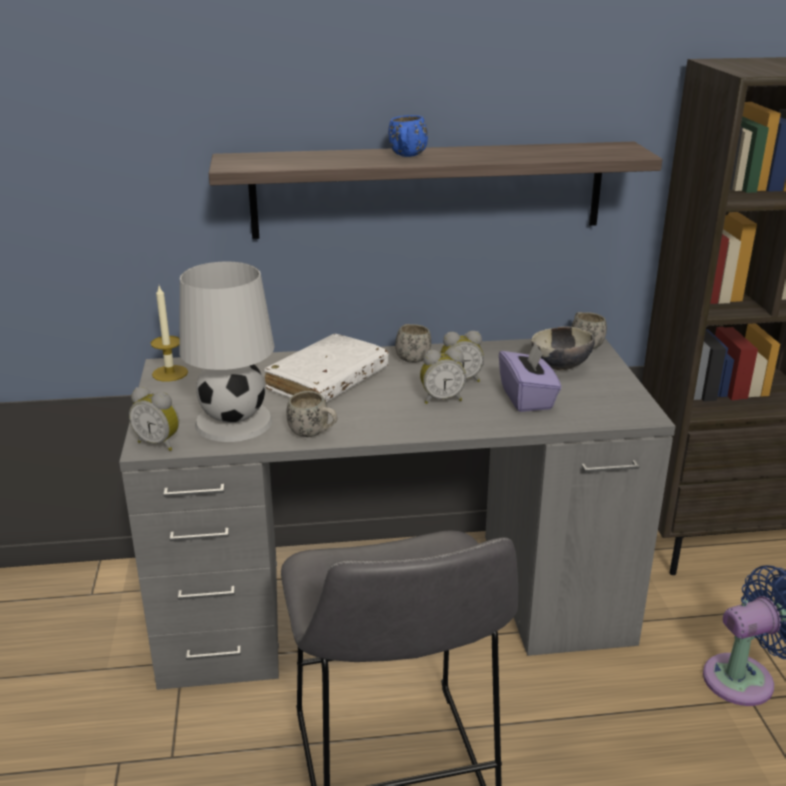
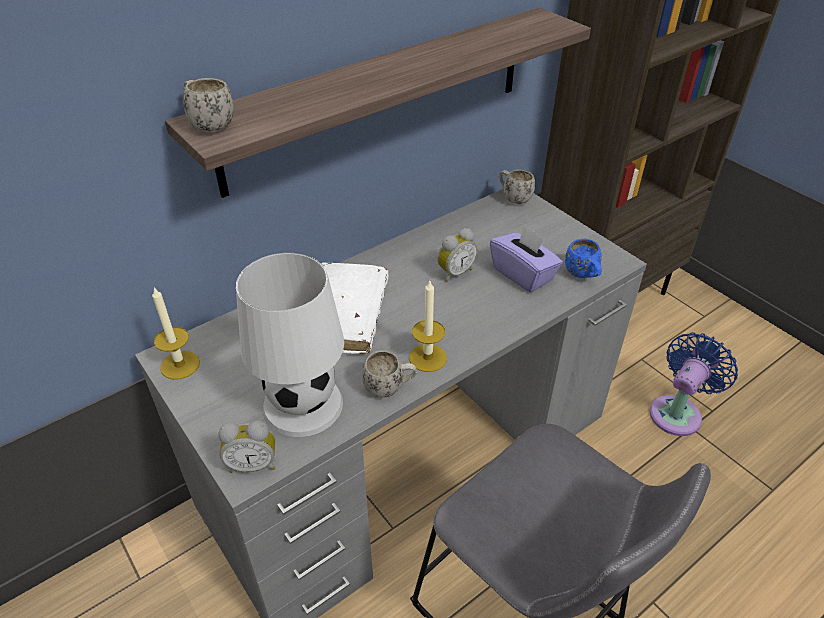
camera: 30 degrees left, 15 degrees up
(369, 426) = (428, 358): none -> candle
(407, 156) = (380, 76): blue mug -> blue mug (583, 276)
(411, 357) = (391, 260): white mug -> white mug (208, 124)
(441, 399) = (459, 301): alarm clock -> none
(560, 366) = (517, 229): bowl -> none

